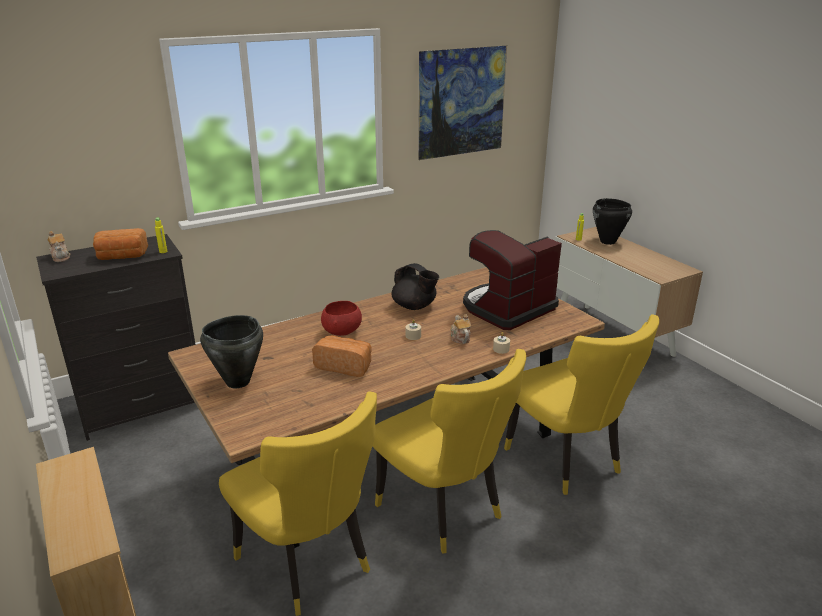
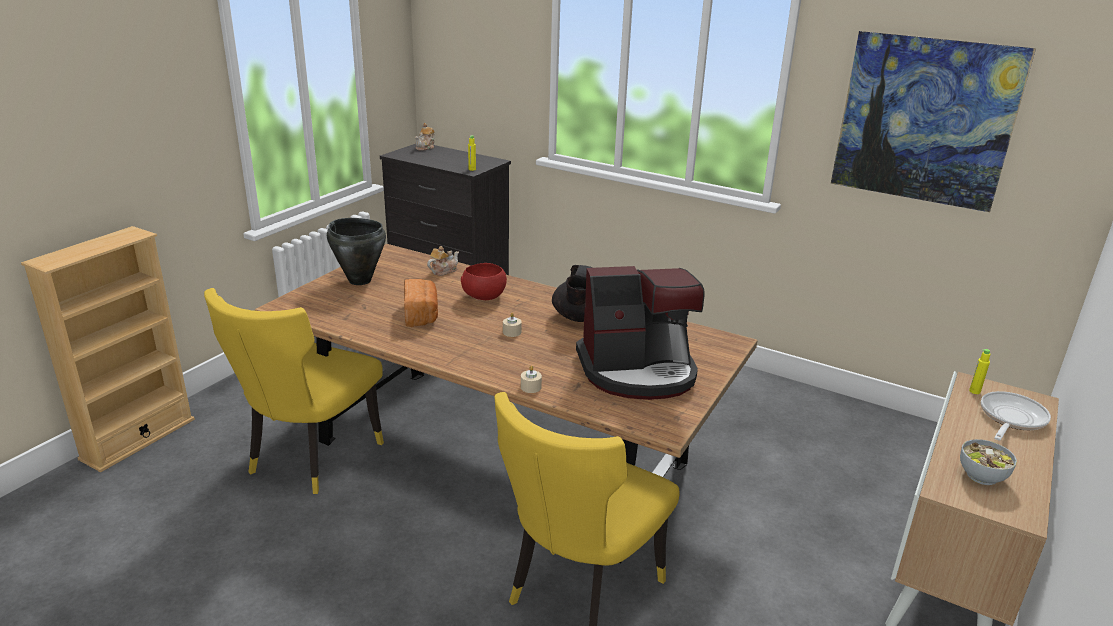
camera: 60 degrees right, 0 degrees up
(122, 257) = (446, 161): bread -> none
(444, 511) = (423, 515): yellow chair -> none
(460, 338) = (533, 358): teapot -> teapot (443, 271)
(507, 308) = (638, 371): coffee machine -> coffee machine turned 150 degrees clockwise
(607, 242) = (1010, 419): black cooking pot -> frying pan
(652, 265) = (981, 476): none -> bowl

